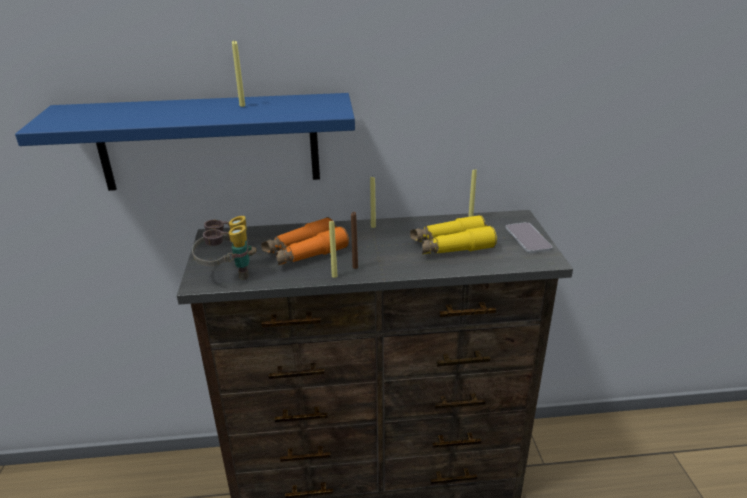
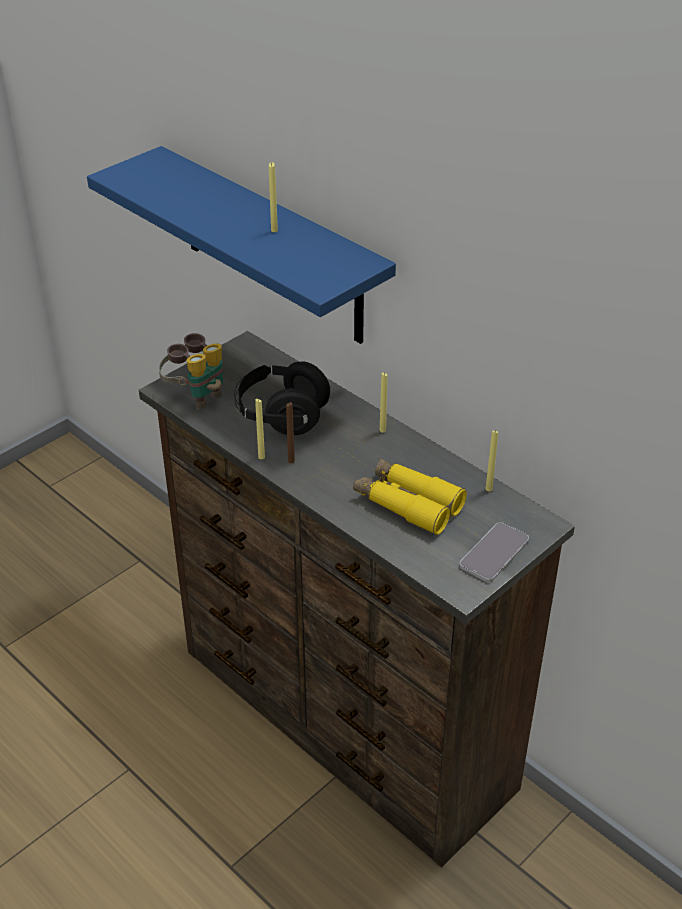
camera: 50 degrees right, 10 degrees up
(305, 252) = (281, 416): orange binoculars -> black headphones

